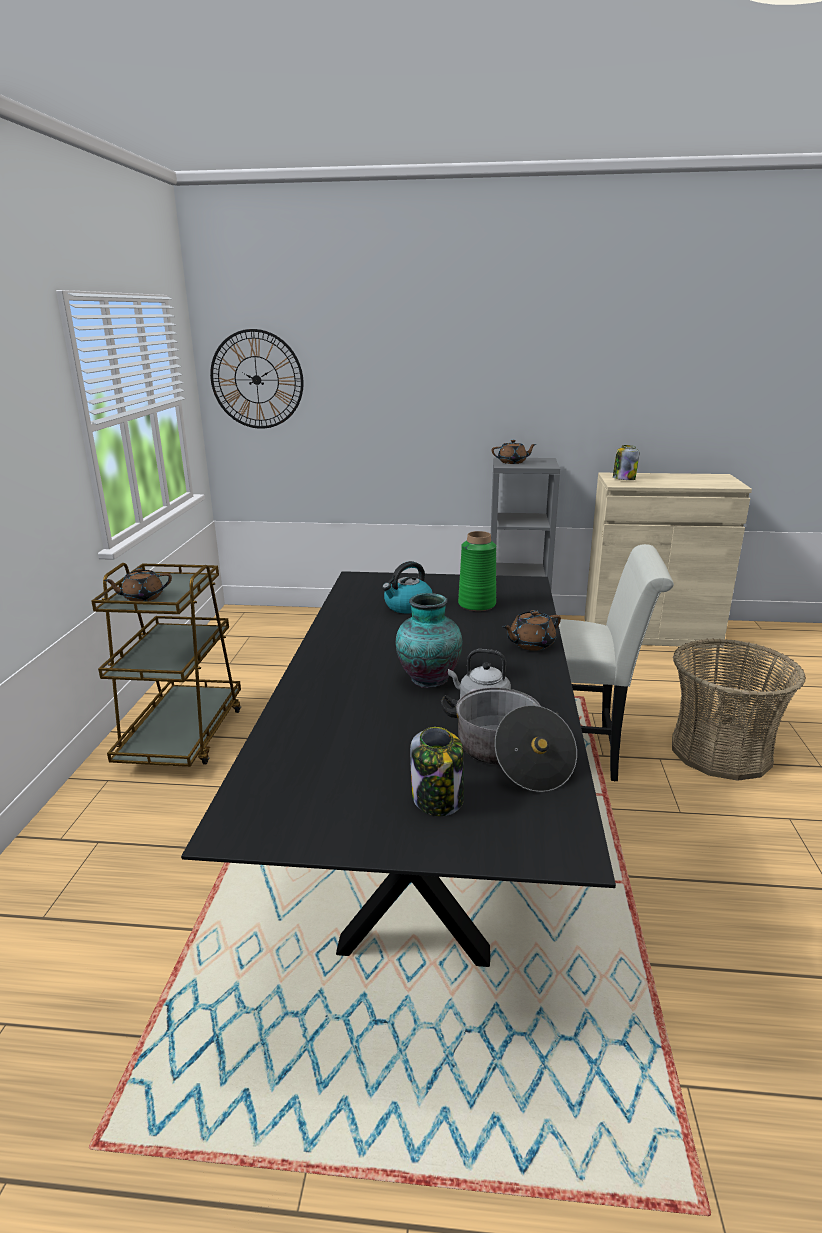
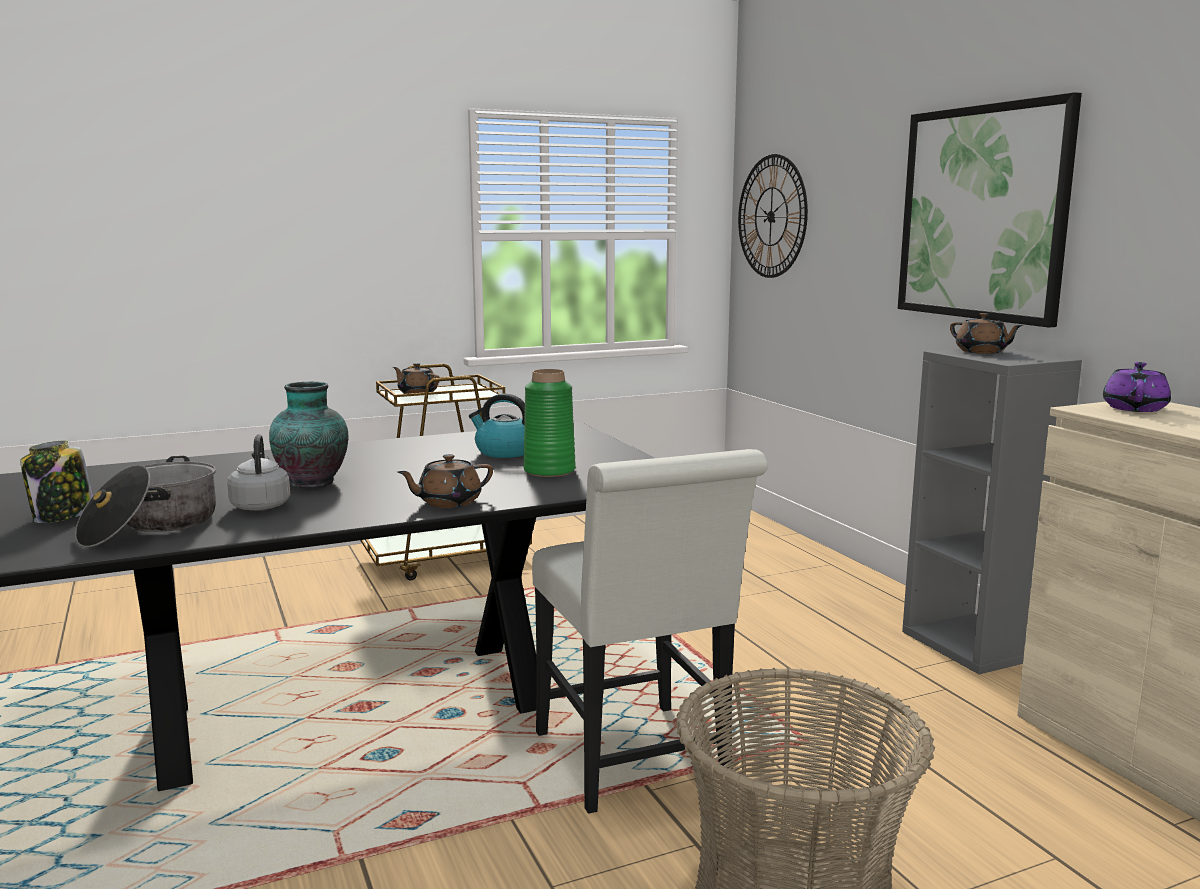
camera: 60 degrees right, 10 degrees down
(476, 378) = (982, 213): none -> picture
(530, 644) = (448, 502): brown teapot -> brown teapot turned 60 degrees counterclockwise
(623, 479) = (1134, 408): jar -> purple teapot

